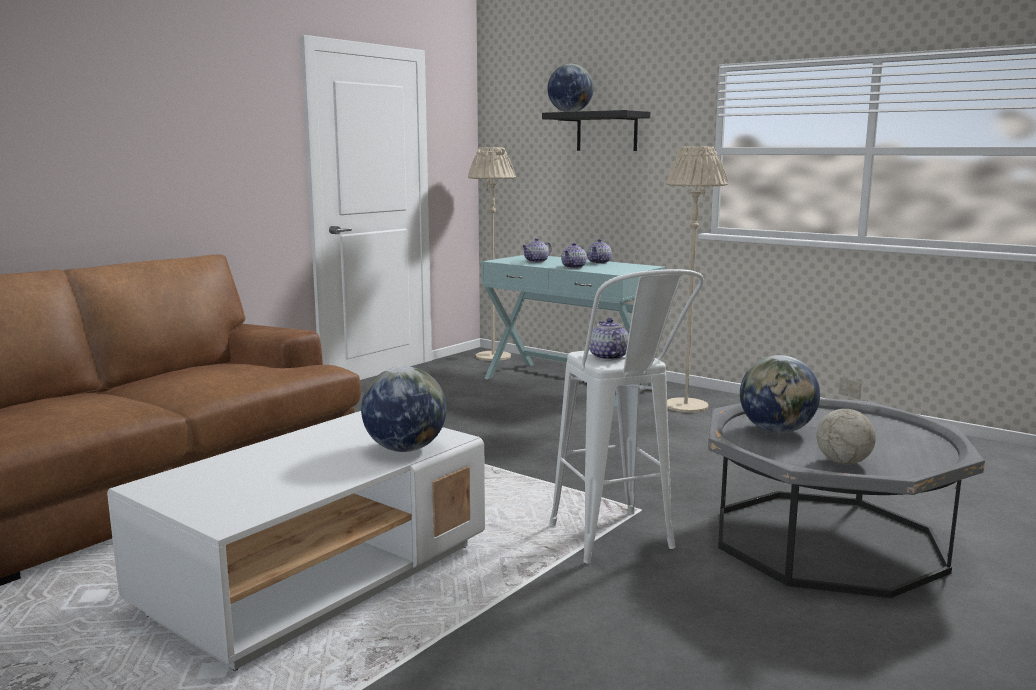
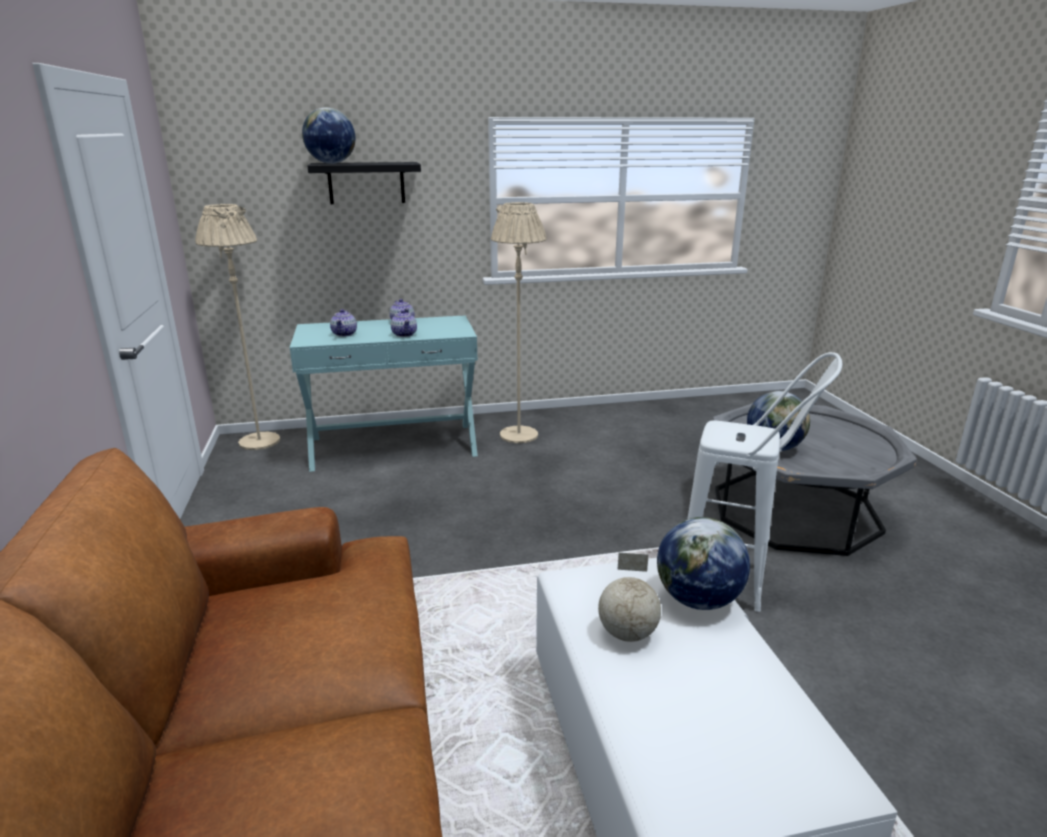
camera: 50 degrees left, 10 degrees up
(608, 357) = (734, 437): teapot -> none
(843, 462) = (852, 458): globe -> globe (627, 633)

